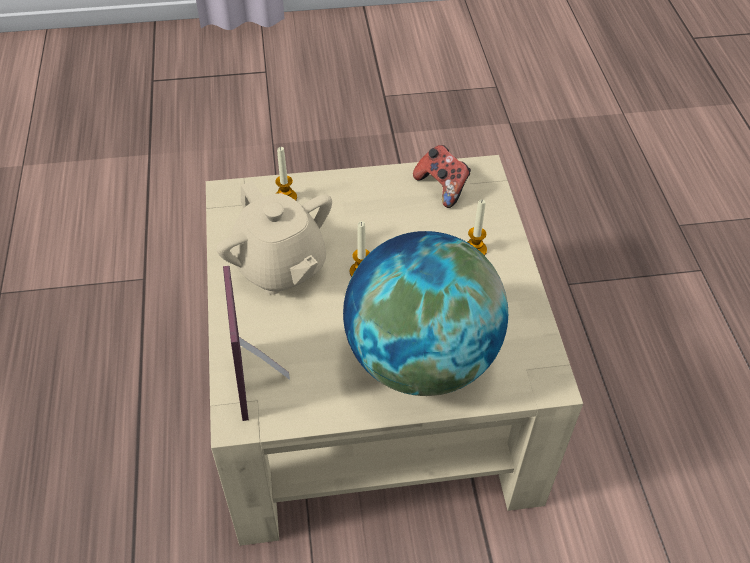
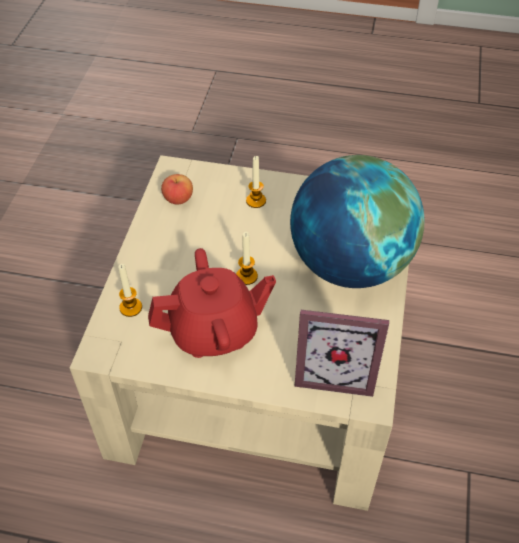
camera: 70 degrees left, 0 degrees up
(280, 266) = (214, 331): beige teapot -> red teapot
(442, 187) = (178, 199): game controller -> apple

